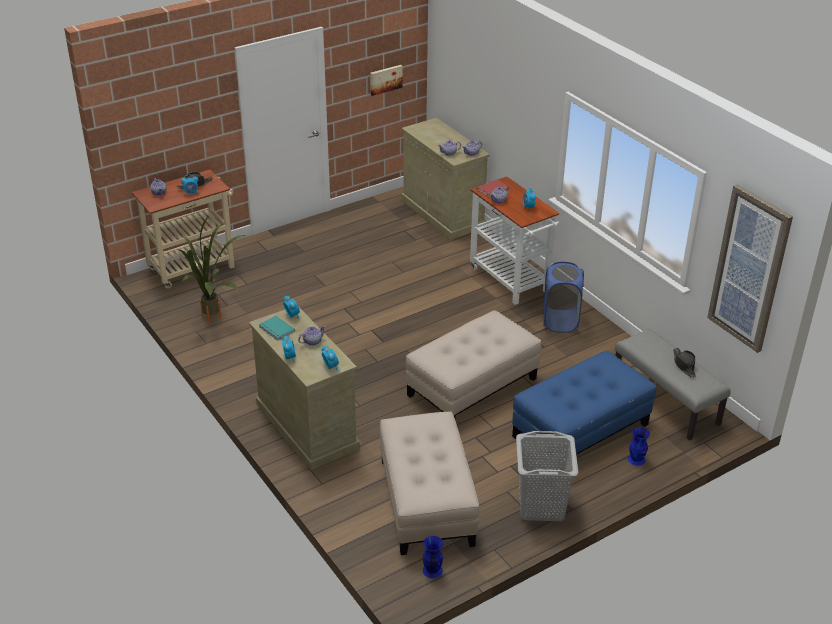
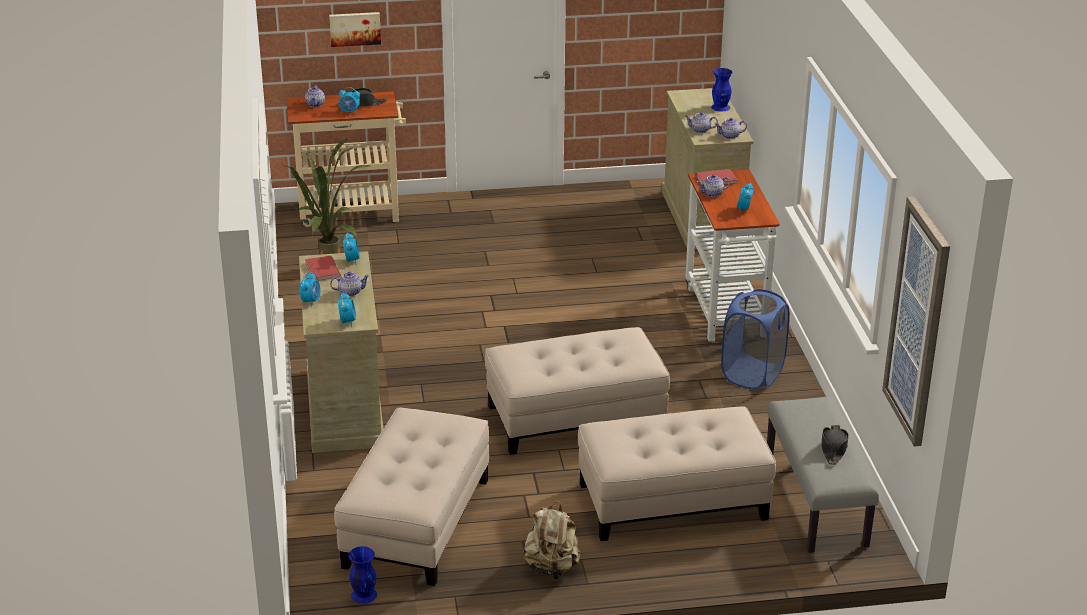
camera: 25 degrees right, 5 degrees down
(276, 329) = (321, 270): turquoise book -> red book
(385, 79) = (656, 22): picture -> picture (355, 28)
(541, 505) = (552, 568): grey laundry basket -> beige backpack
(581, 431) = (672, 502): blue ottoman -> beige ottoman
(636, 459) = (718, 553): blue vase -> blue vase (721, 107)

